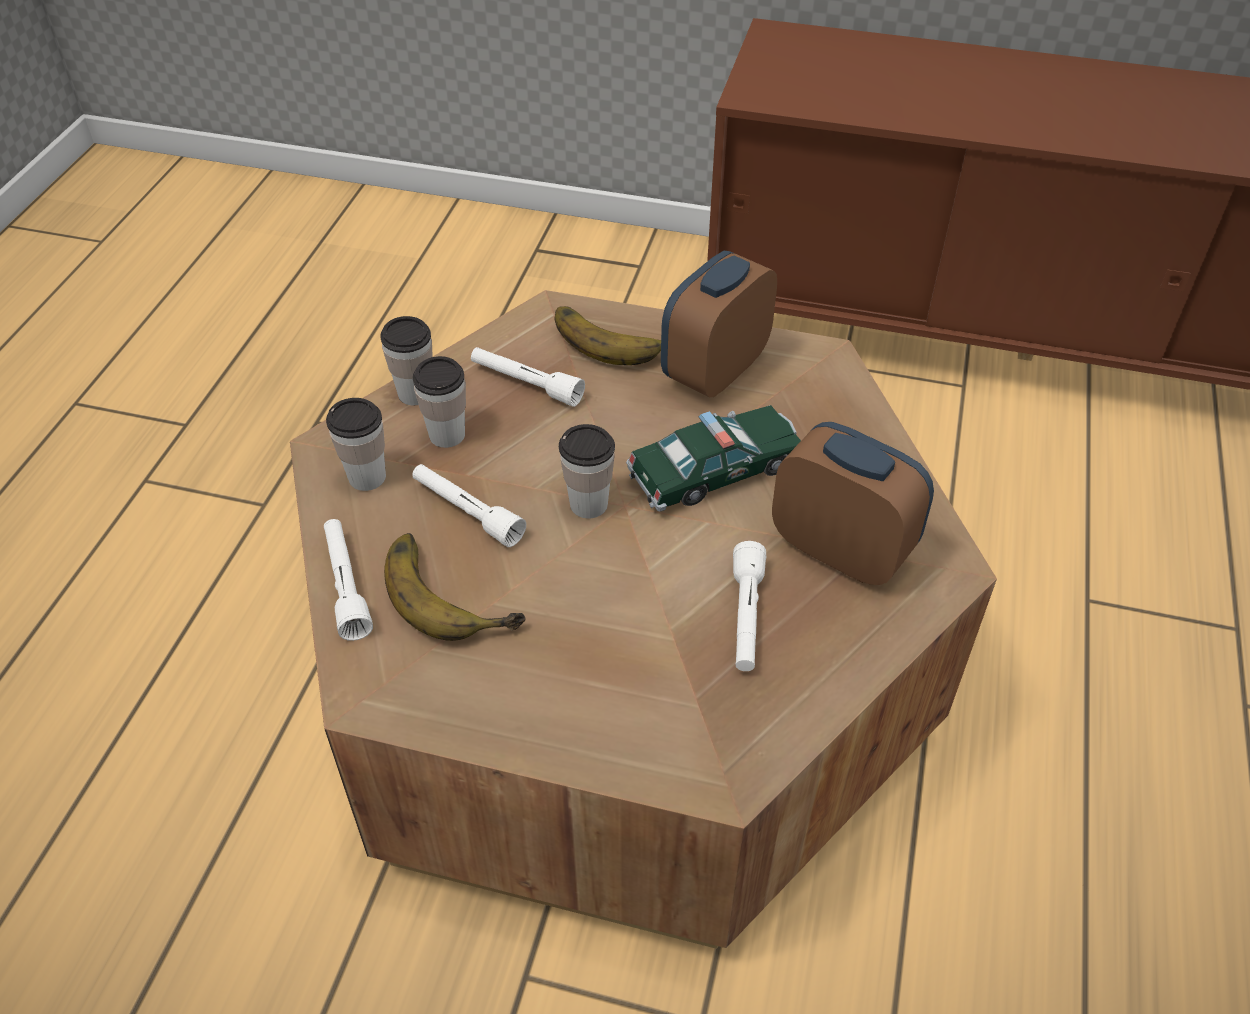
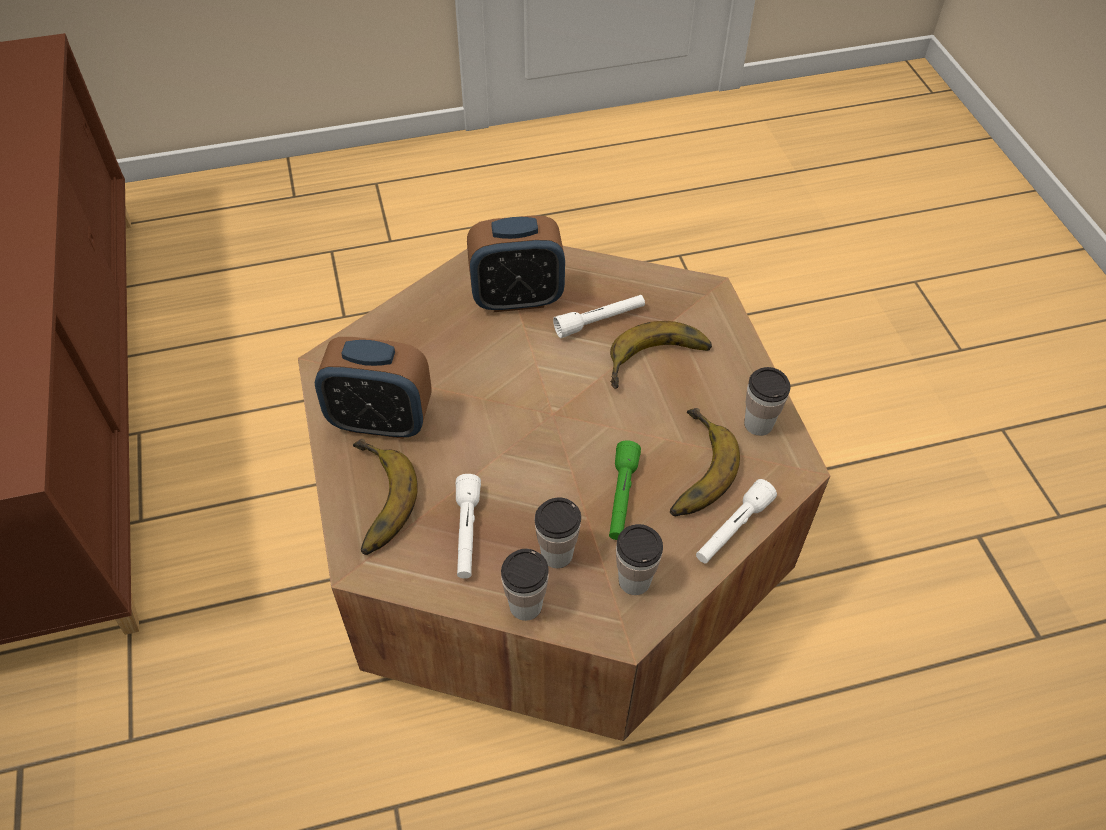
camera: 120 degrees left, 5 degrees up
(467, 512) = (621, 497): white flashlight -> green flashlight
(588, 504) = (566, 433): cup -> cup (758, 424)
(628, 644) = (660, 364): none -> banana
(715, 471) = (488, 379): toy car -> none
(841, 550) = (517, 298): alarm clock -> alarm clock turned 105 degrees counterclockwise

